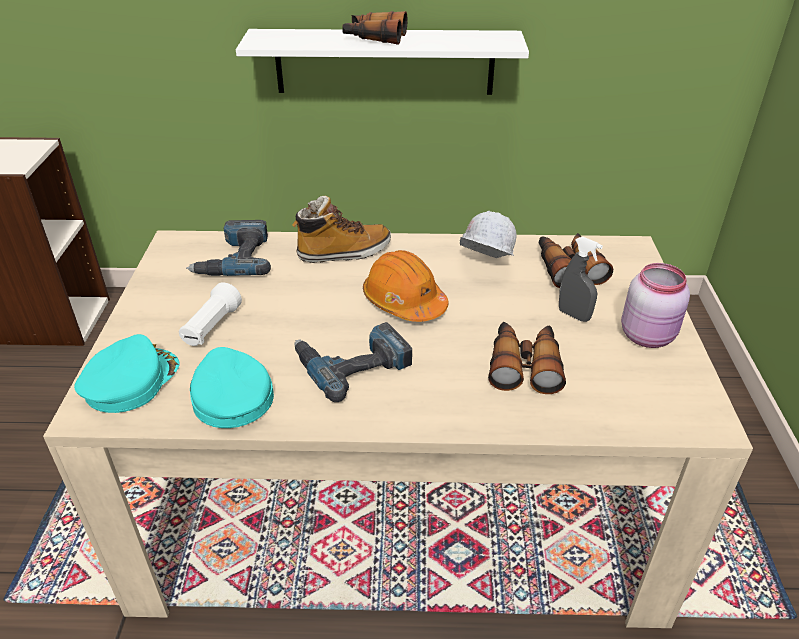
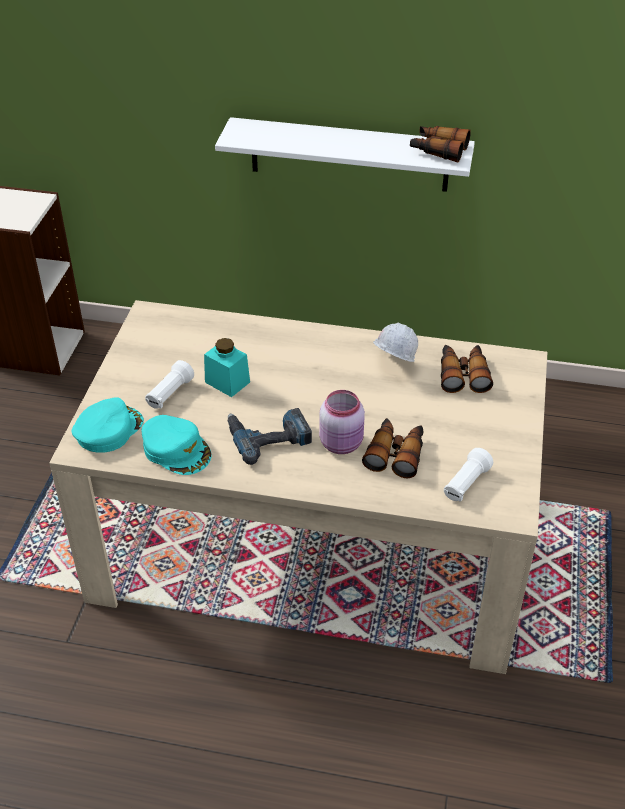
camera: 10 degrees right, 5 degrees up
(230, 395) = (177, 450): turquoise cap -> turquoise cap turned 150 degrees clockwise
(235, 258) = (194, 334): power drill -> none
(285, 305) = (227, 382): none -> turquoise jar
(344, 252) = (282, 339): boot -> none
(374, 38) = (338, 140): binoculars -> binoculars (438, 150)
(404, 302) = (319, 390): orange hard hat -> none
(573, 315) = (450, 417): grey spray bottle -> none
(628, 392) = (465, 484): none -> white flashlight
(648, 336) = (501, 442): pink jar -> pink jar (342, 443)

